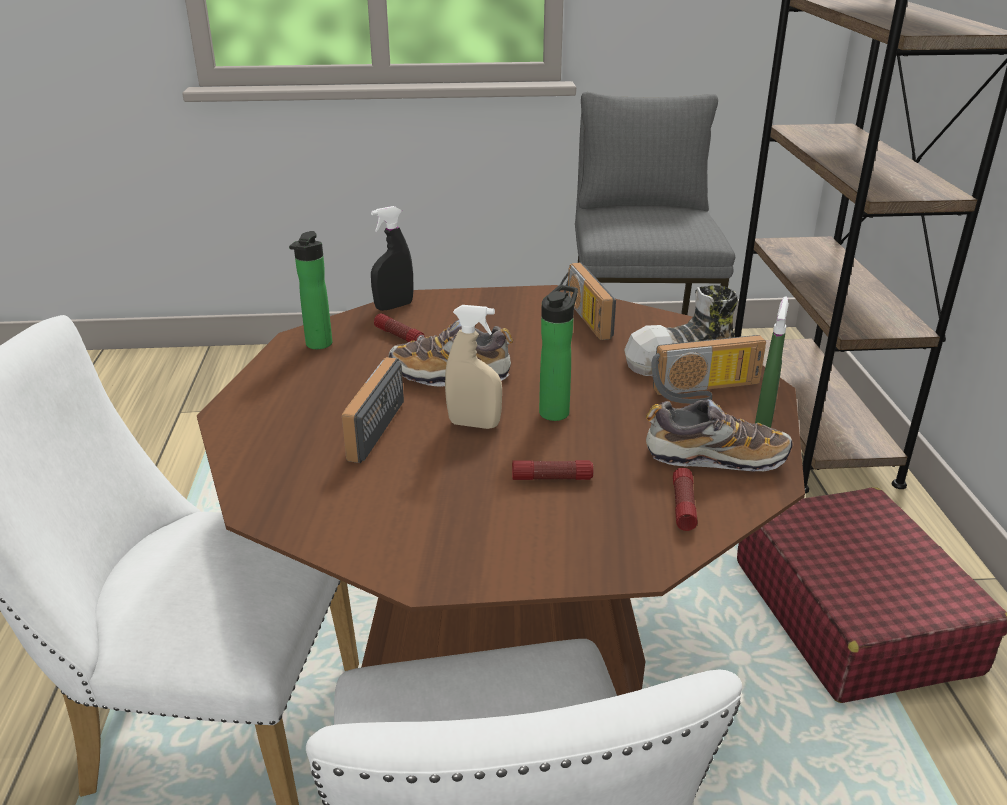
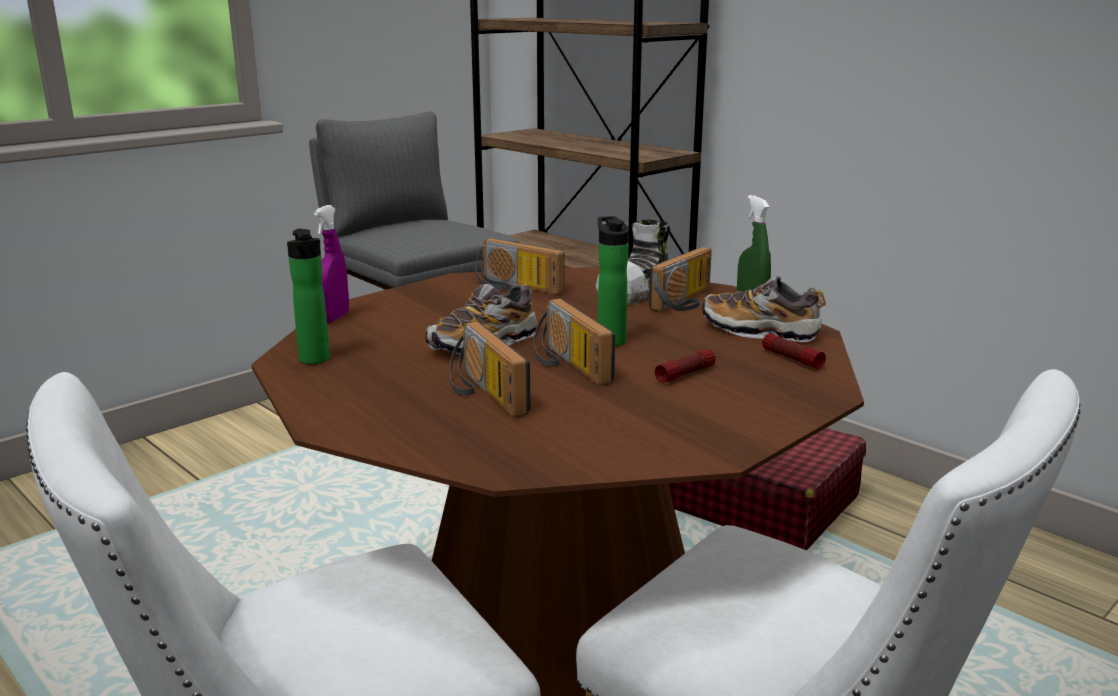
camera: 40 degrees left, 10 degrees down
(394, 306) = (334, 318): black spray bottle -> purple spray bottle
(400, 337) = (385, 334): flashlight -> none
(474, 424) = (566, 365): beige spray bottle -> radio
(714, 458) = (759, 331): shoe -> shoe turned 120 degrees counterclockwise

